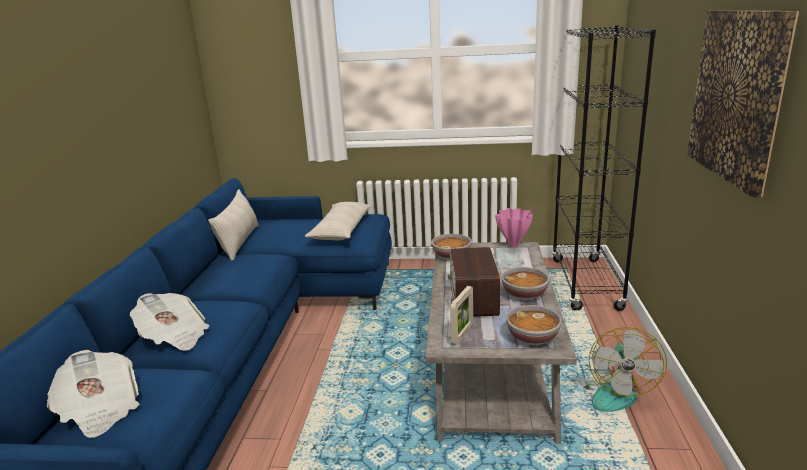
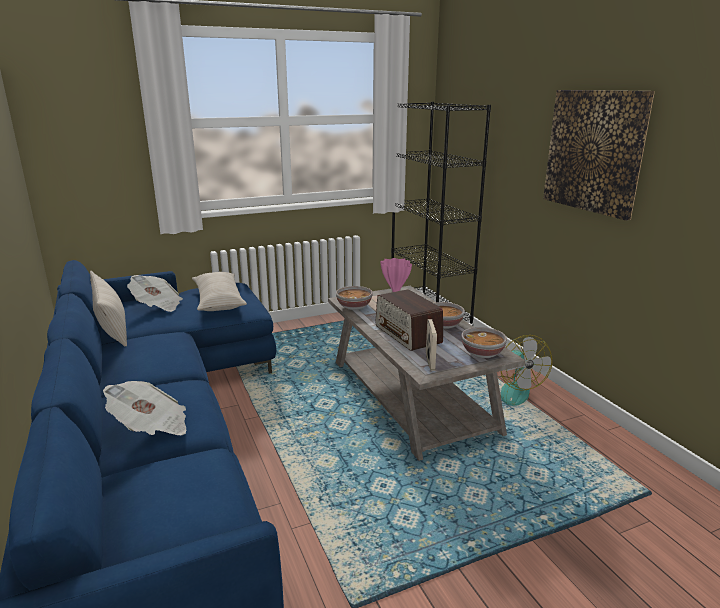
camera: 30 degrees left, 0 degrees up
(99, 410) = (149, 512): newspaper -> newspaper (157, 305)

